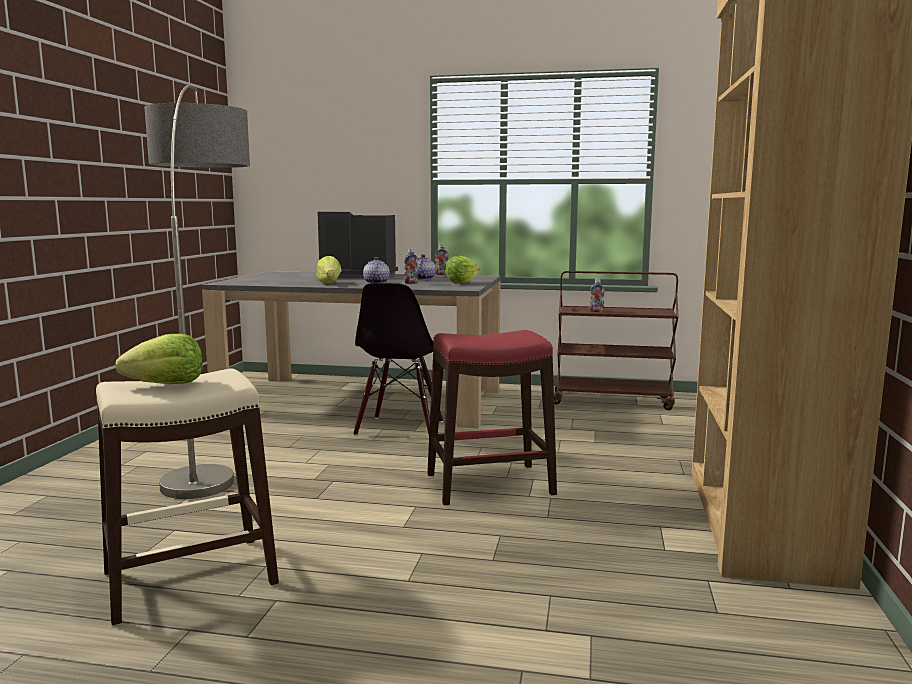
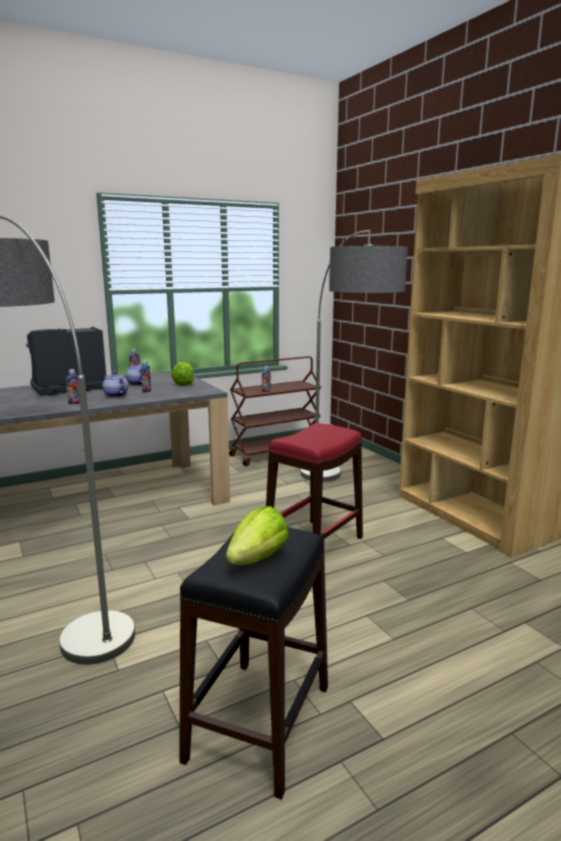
camera: 40 degrees left, 5 degrees up
(191, 578) = (261, 722): beige stool -> black stool
(329, 283) = (75, 403): lettuce -> bottle
(401, 428) = (175, 520): black chair -> none
(623, 452) = (344, 492): none -> floor lamp

